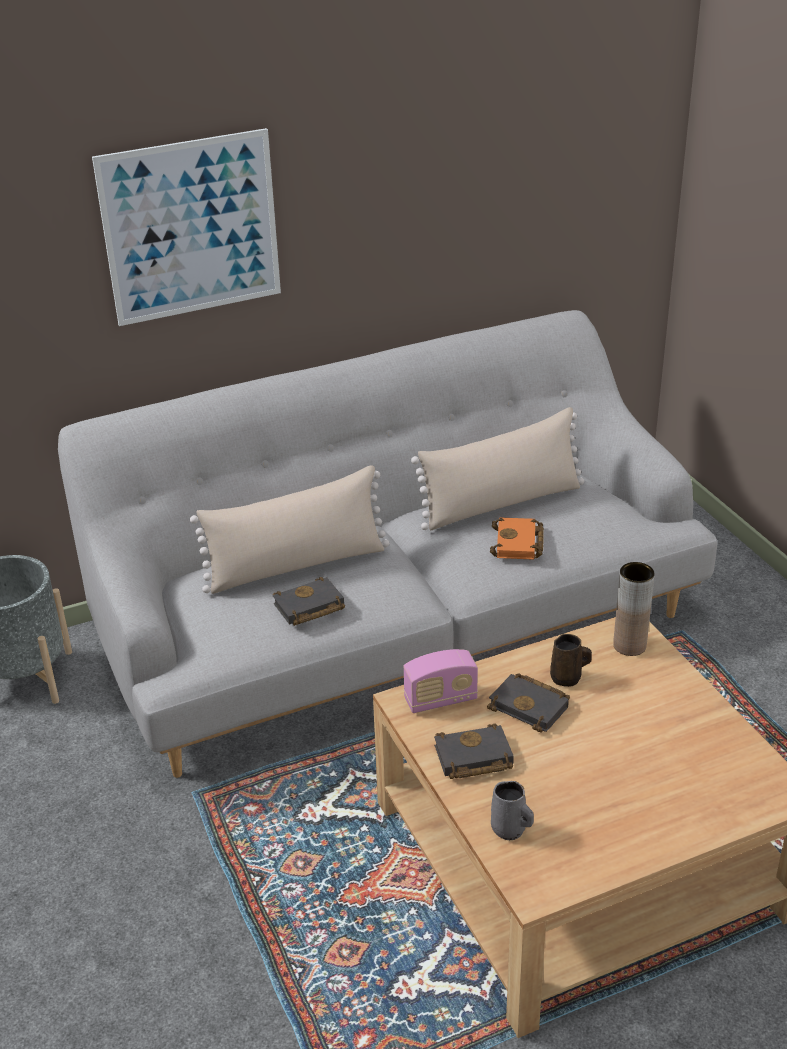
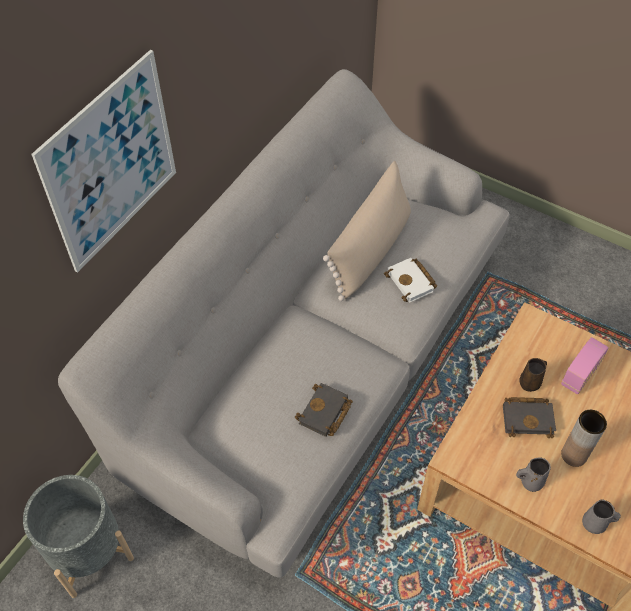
camera: 35 degrees left, 20 degrees up
(296, 565) = (282, 379): beige pillow -> none
(440, 700) = (473, 444): radio -> radio (580, 374)
(472, 759) = (530, 481): black book -> grey mug
(519, 544) = (412, 282): orange book -> white book
(629, 645) = (543, 335): brown vase -> brown vase (574, 455)

